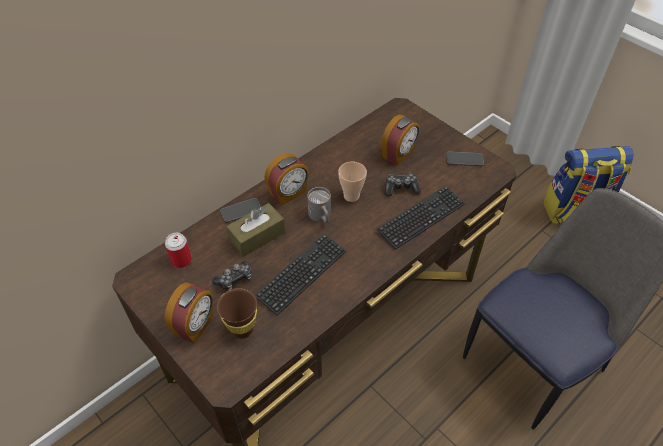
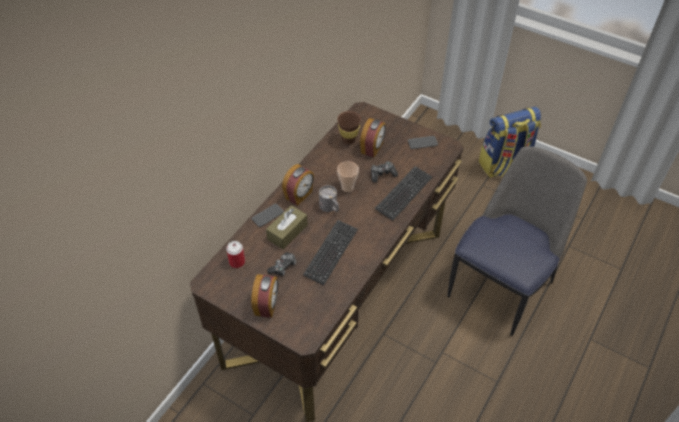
camera: 15 degrees left, 0 degrees up
(242, 330) = (302, 300): brown cup -> brown cup (348, 140)

